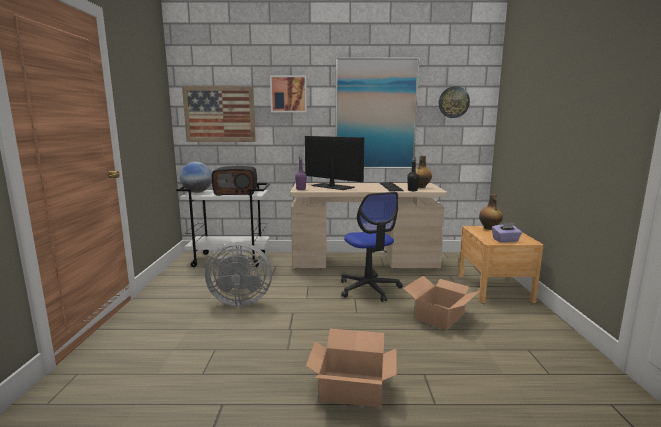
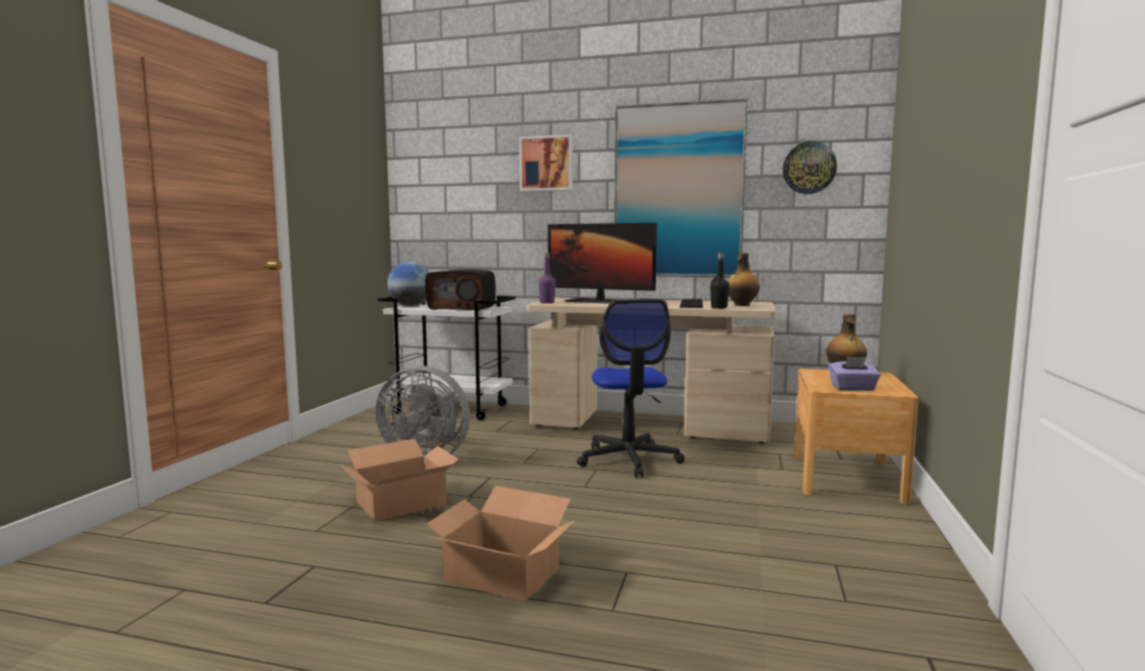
camera: 15 degrees right, 5 degrees down
(219, 114) = (450, 196): picture -> none
(332, 186) = (599, 301): monitor -> monitor turned 150 degrees clockwise
(440, 316) = (717, 504): cardboard box -> cardboard box (402, 503)

